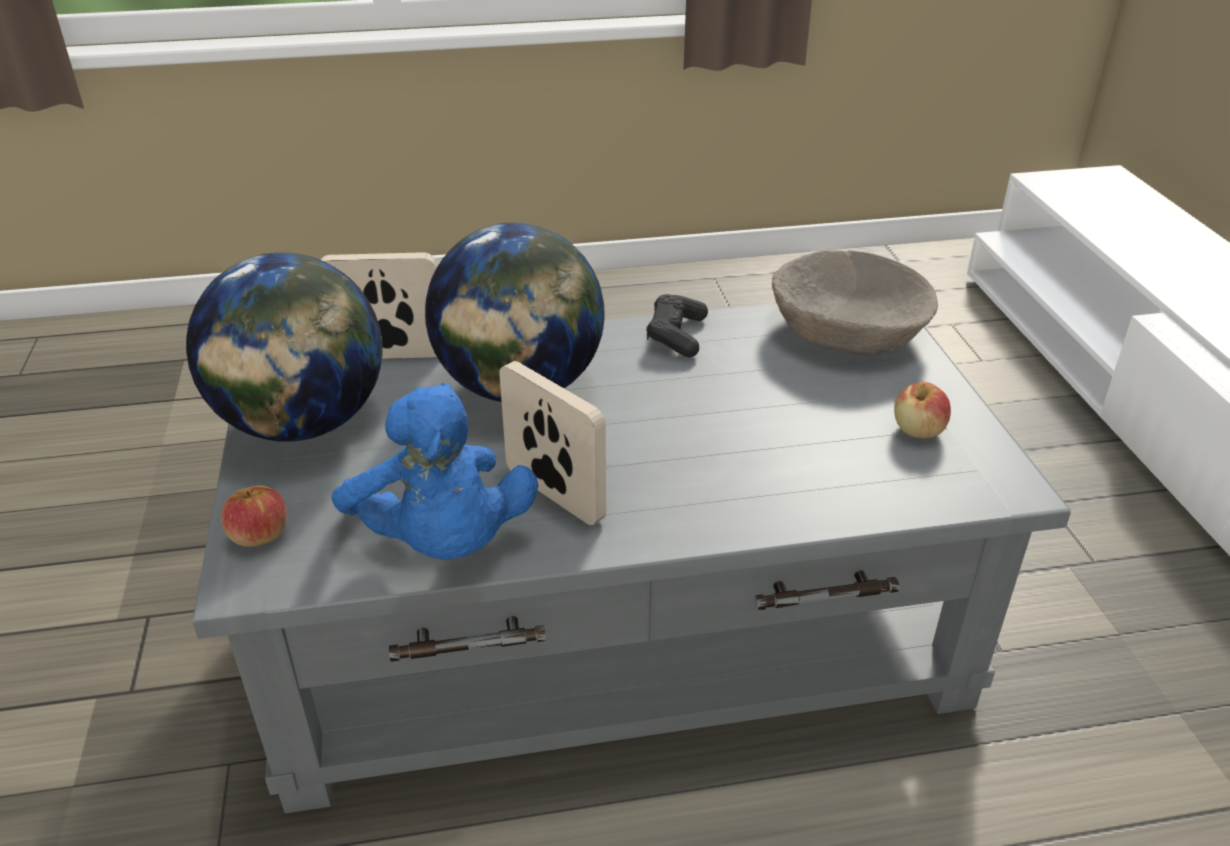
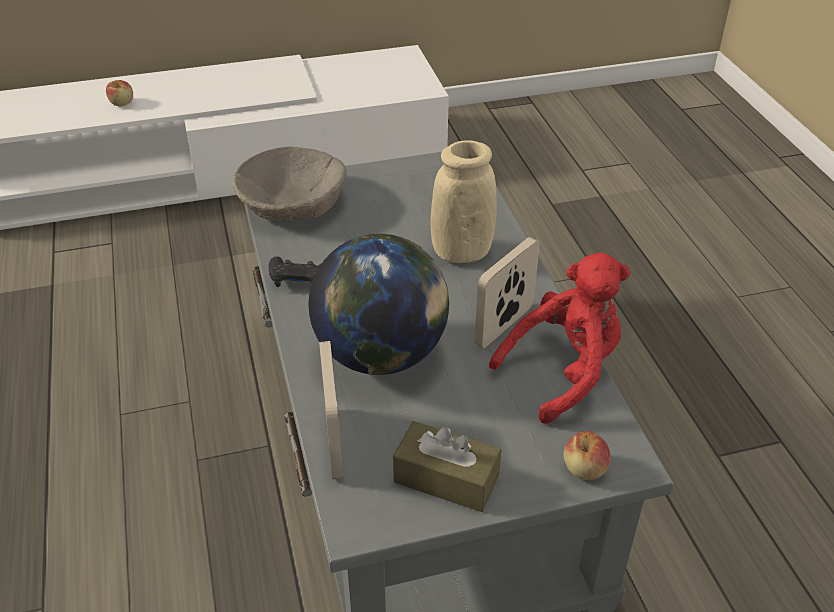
camera: 95 degrees left, 5 degrees up
(302, 425) = (446, 479): globe -> brown tissue box
(442, 543) = (564, 371): blue plush toy -> red plush toy
(734, 469) = (462, 252): none -> beige vase
(918, 430) = (410, 185): apple -> apple (122, 103)

